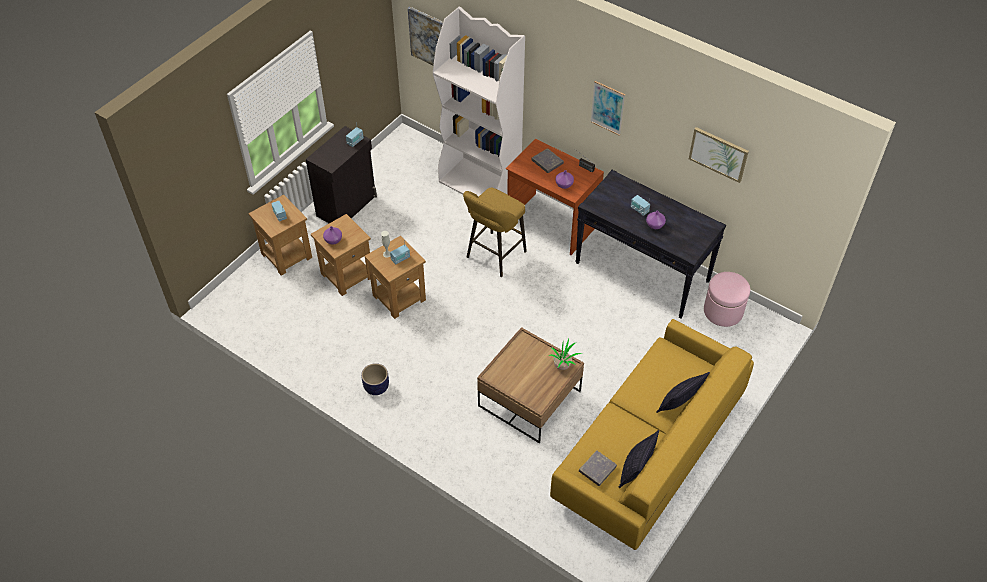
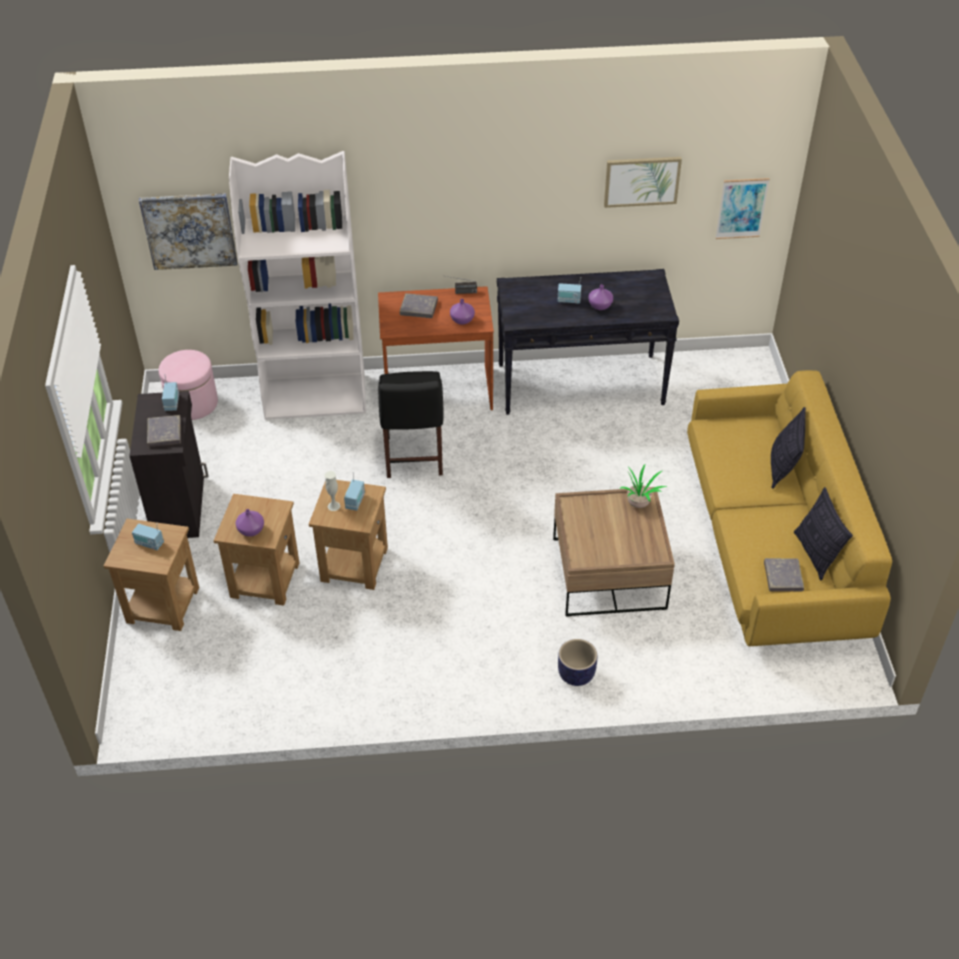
camera: 40 degrees left, 5 degrees down
(334, 157) = (164, 433): none -> grey book
(376, 387) = (434, 673): planter -> planter (576, 674)
(494, 256) = (413, 458): yellow stool -> black chair
(607, 108) = (479, 196): picture -> picture (741, 208)
(723, 311) = (694, 375): pink ottoman -> pink ottoman (192, 403)

